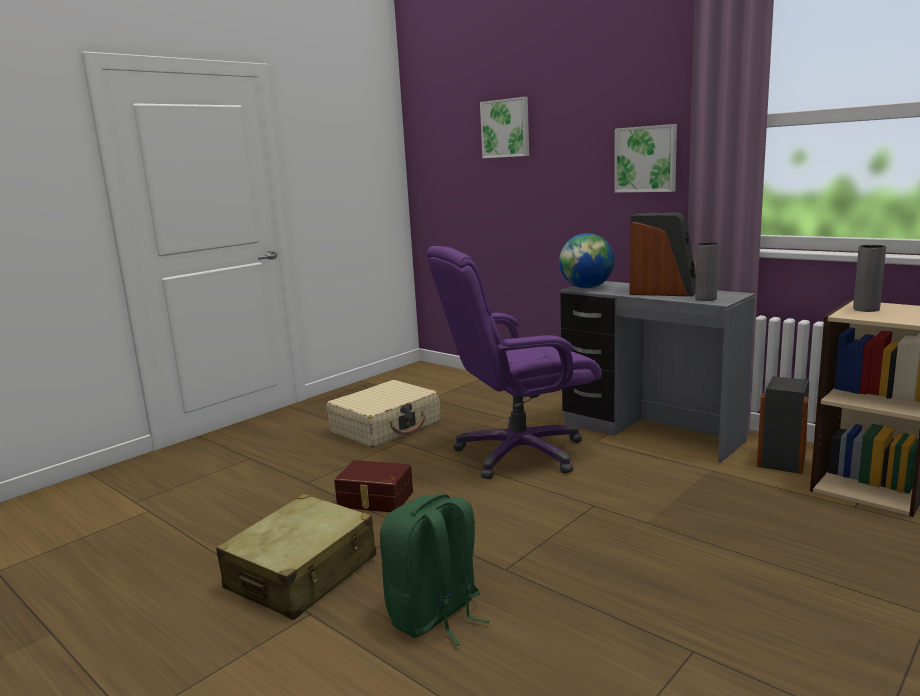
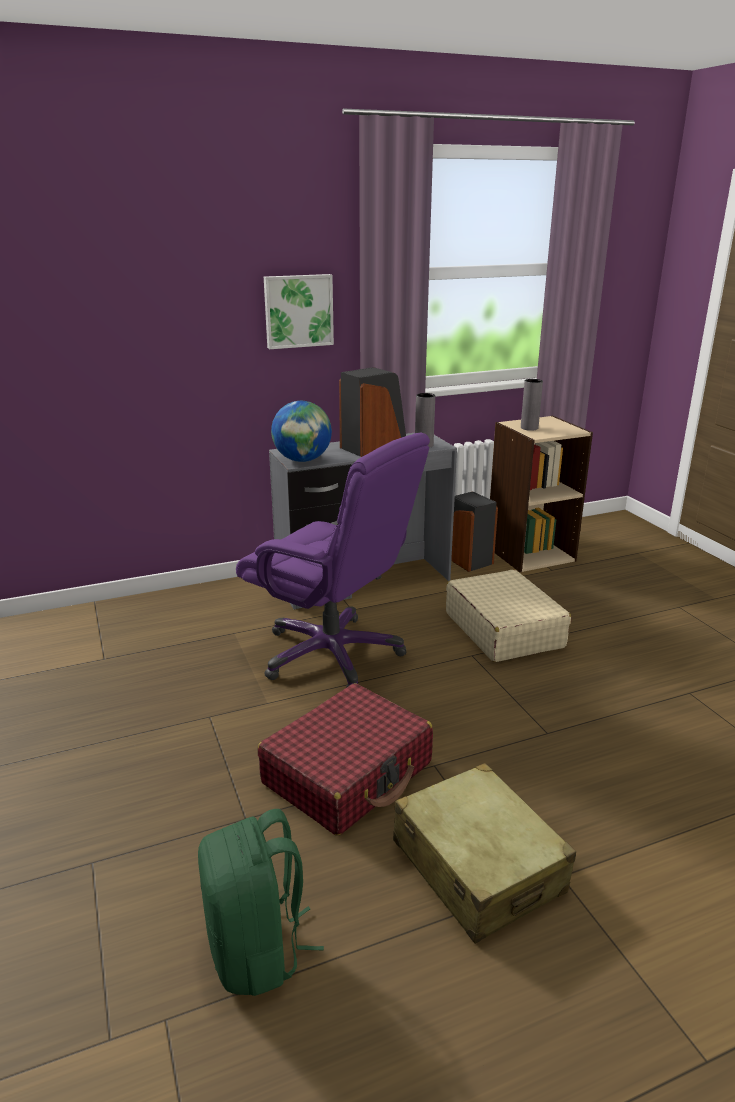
camera: 65 degrees left, 10 degrees up
(375, 500) = (348, 773): brown storage box -> red suitcase
(386, 427) = (149, 714): beige suitcase -> beige suitcase (503, 629)
(435, 616) = (601, 793): green backpack -> green backpack (257, 950)
(506, 128) = (92, 270): picture -> none
(518, 454) = (333, 655): purple office chair -> purple office chair turned 60 degrees counterclockwise

